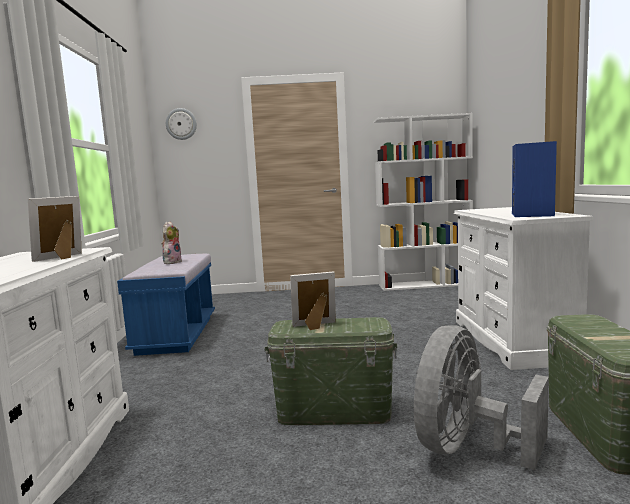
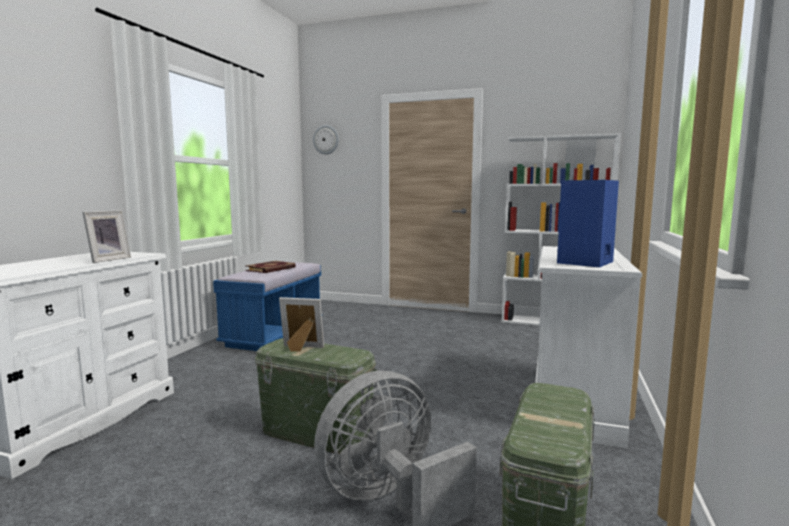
camera: 20 degrees right, 0 degrees up
(63, 257) = (107, 260): picture frame -> picture frame turned 150 degrees clockwise
(172, 262) = (271, 269): plush toy -> book

